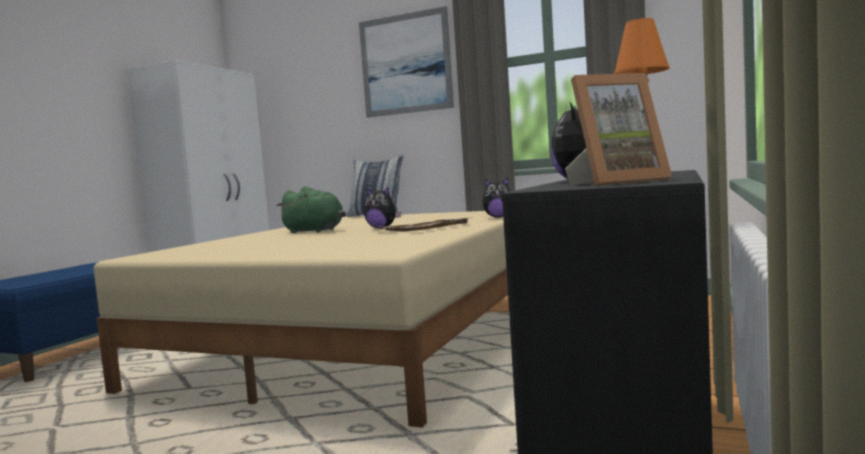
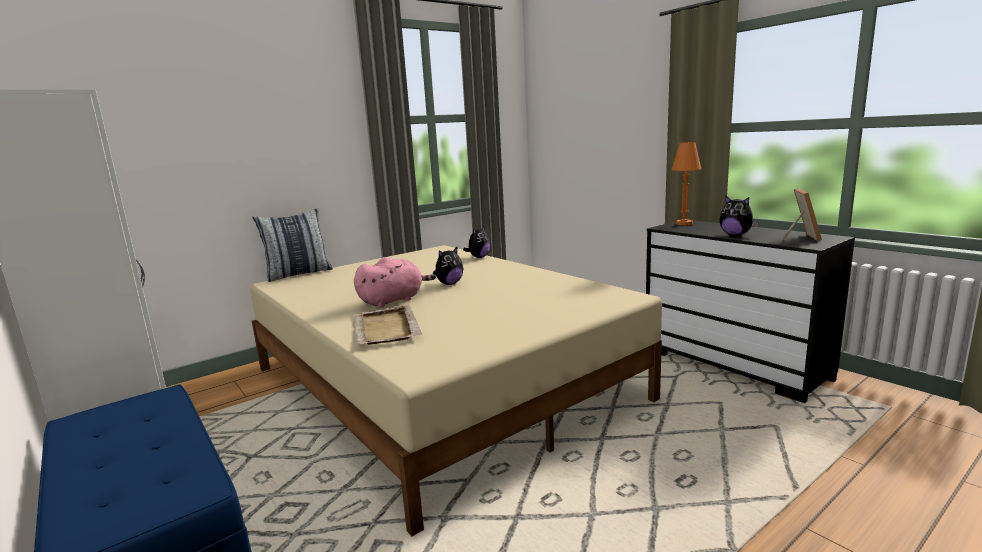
camera: 60 degrees left, 10 degrees up
(315, 231) = (393, 300): green plush toy -> pink plush toy
(405, 64) = (299, 110): picture -> none
(426, 227) = (491, 275): beige tray -> beige tray (386, 328)

